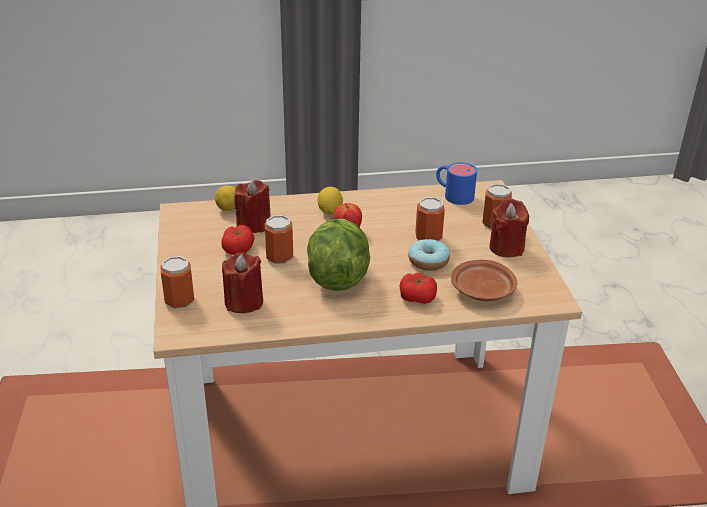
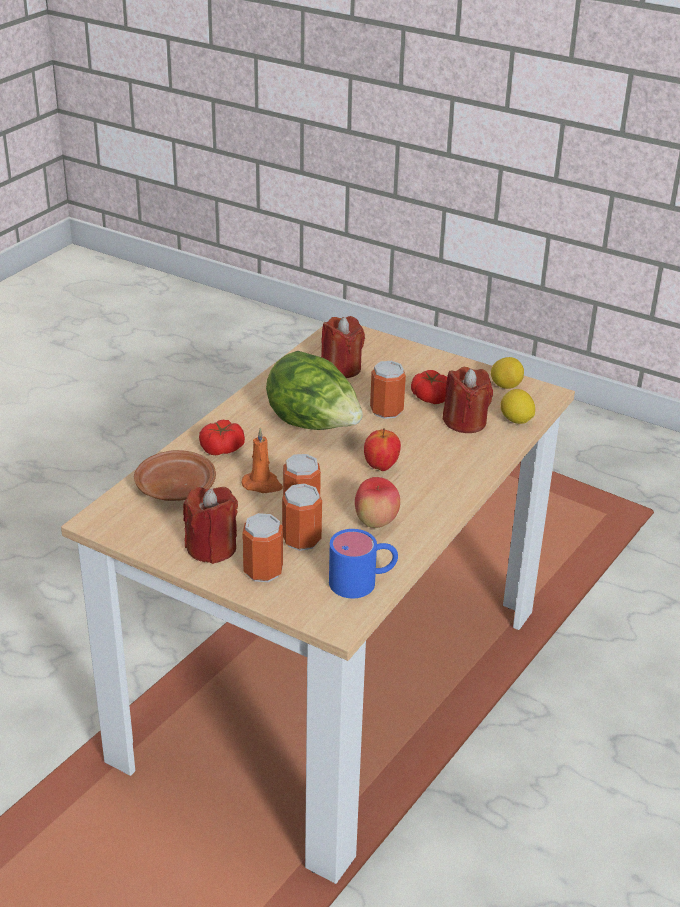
camera: 130 degrees right, 0 degrees up
(179, 300) = (384, 344): can -> can (301, 540)
(330, 211) = (435, 475): lemon -> lemon (505, 386)
(402, 210) = (376, 523): none -> apple
(428, 261) = (262, 484): donut -> orange candle

